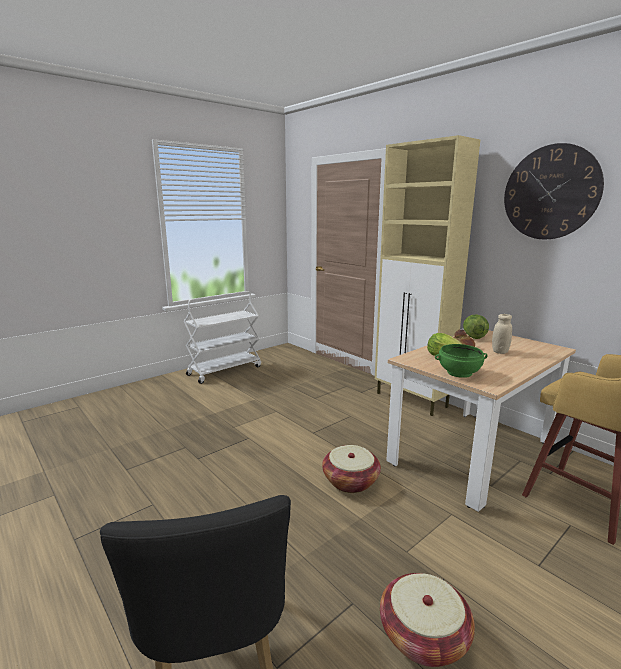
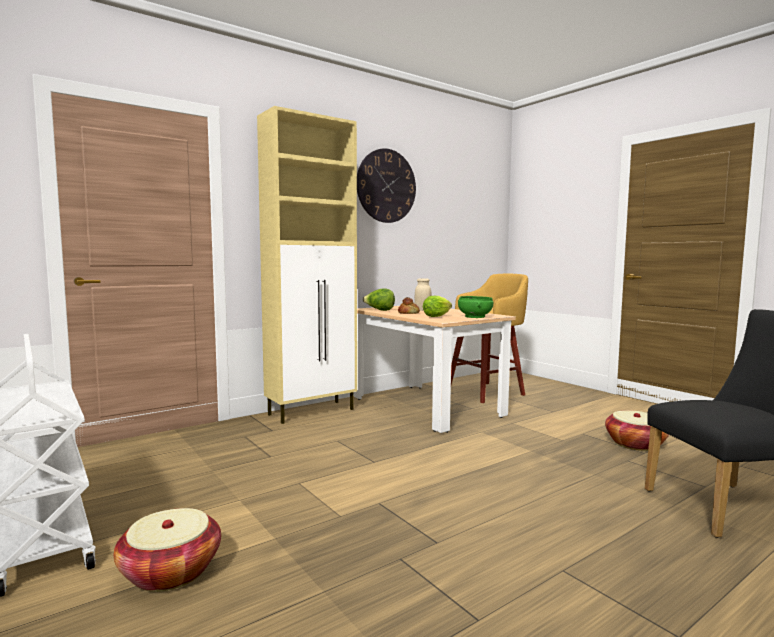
camera: 85 degrees left, 10 degrees down
(350, 481) = (476, 450): basket -> basket (171, 571)

